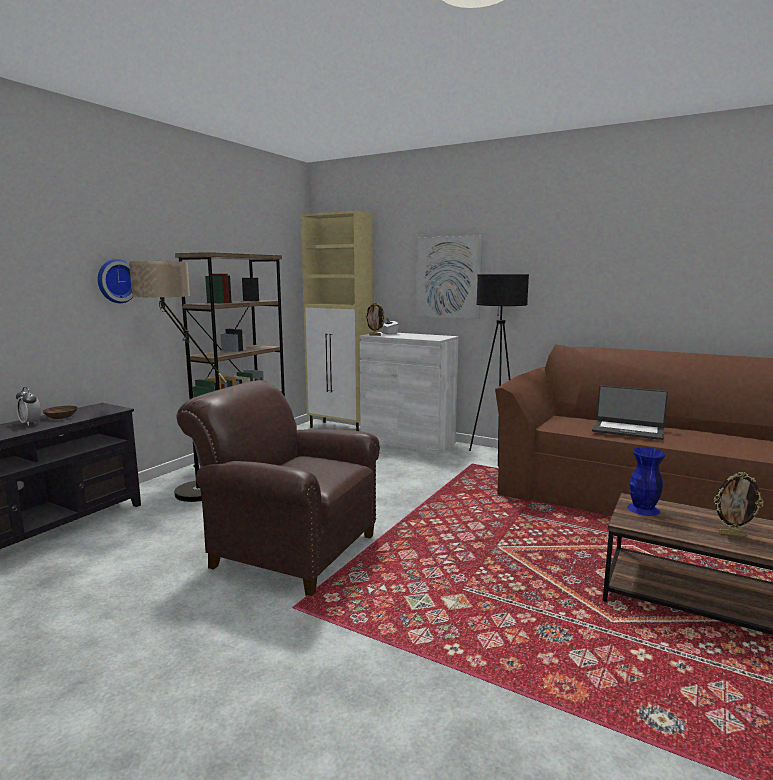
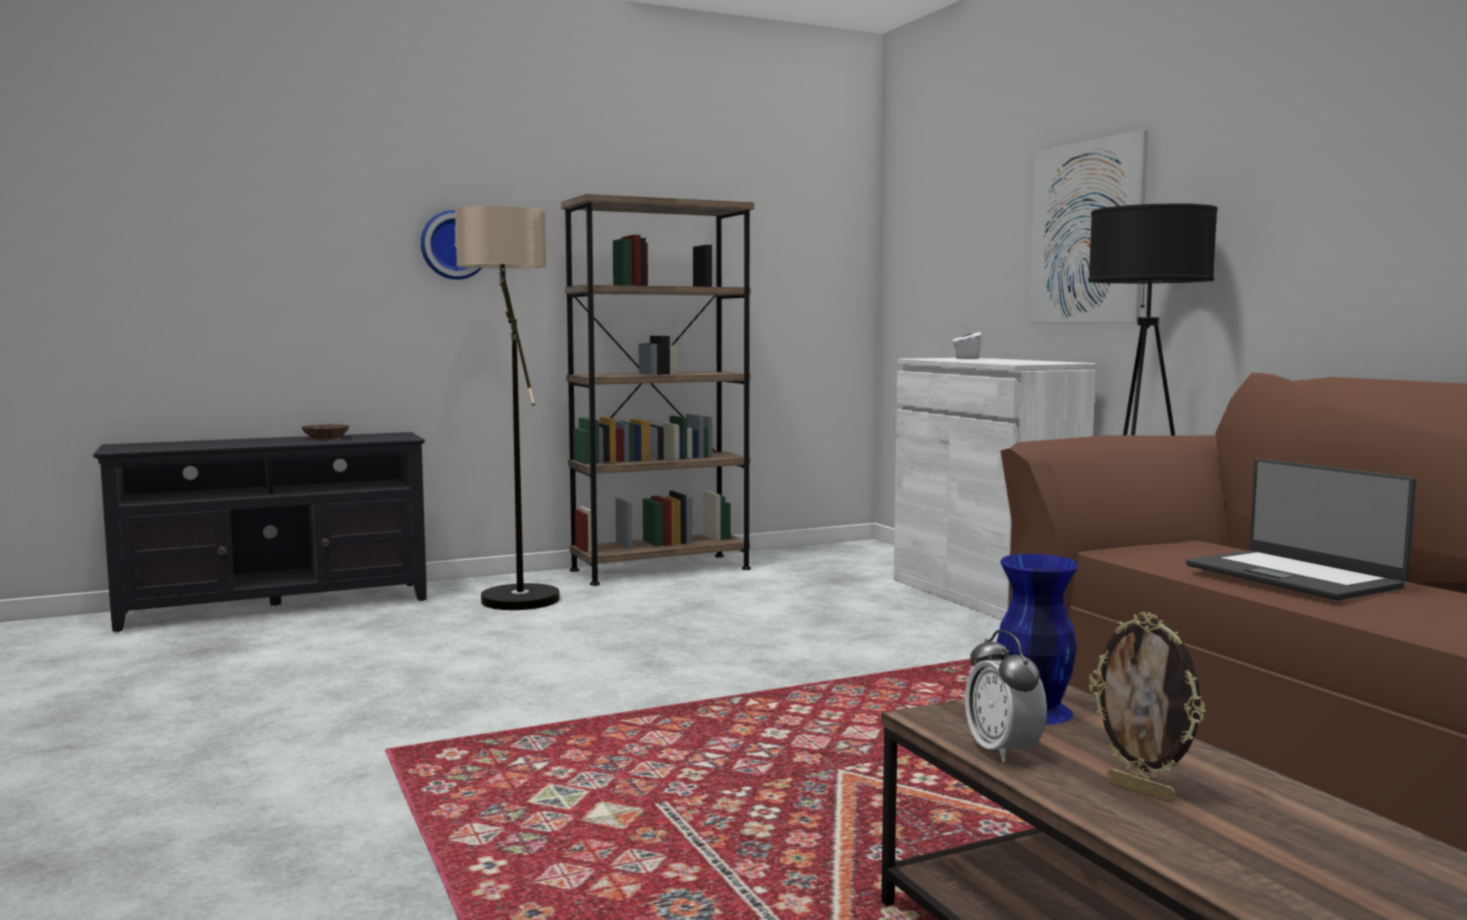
camera: 35 degrees right, 5 degrees down
(30, 423) = (279, 440): alarm clock -> alarm clock (1003, 751)
(288, 549) = (506, 688): brown armchair -> none
(341, 429) = (892, 558): beige cabinet -> none
(375, 335) = (926, 358): picture frame -> none

